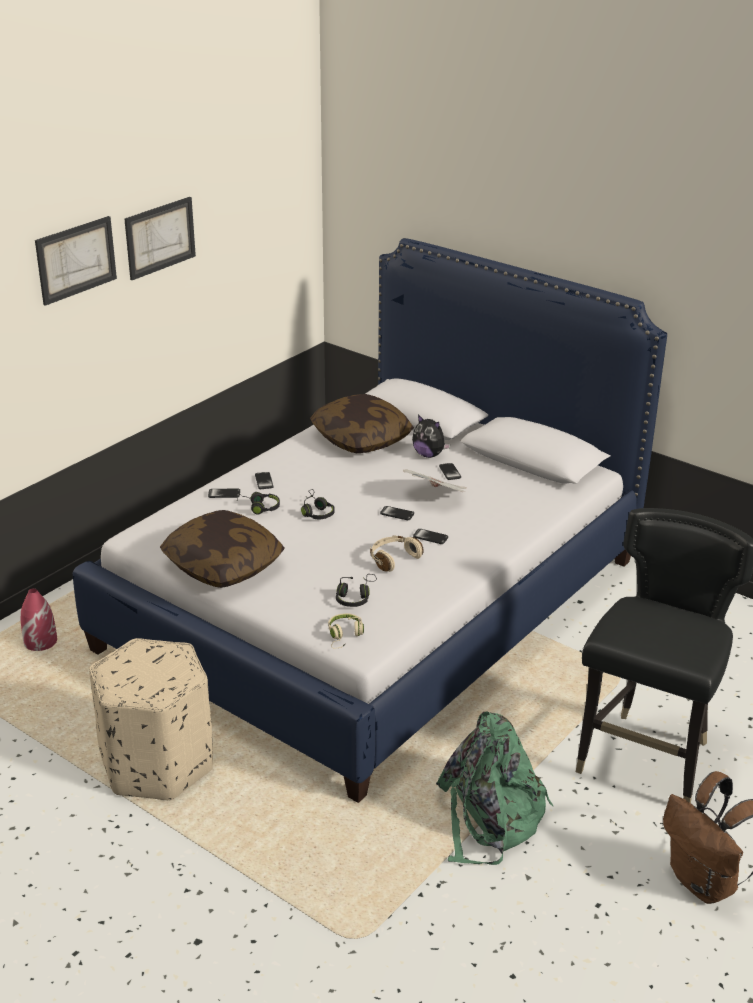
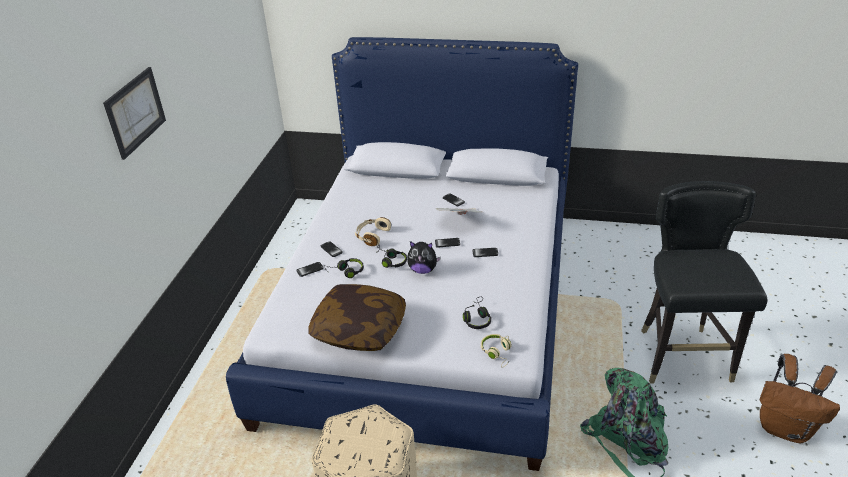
camera: 25 degrees left, 5 degrees up
(40, 642) = (199, 440): red vase -> none
(160, 237) = (184, 77): picture -> none
(361, 439) = (372, 194): pillow -> none
(393, 559) = (475, 278): beige headphones -> beige headphones (372, 236)
(429, 455) = (428, 192): plush toy -> plush toy (423, 270)

